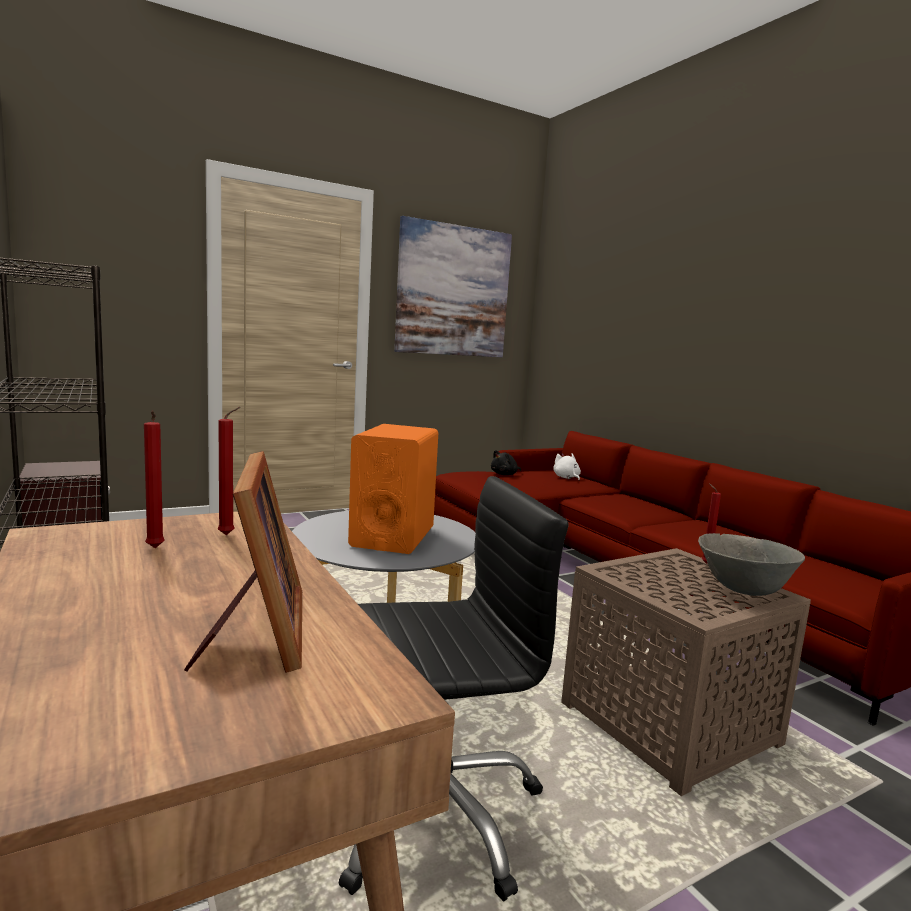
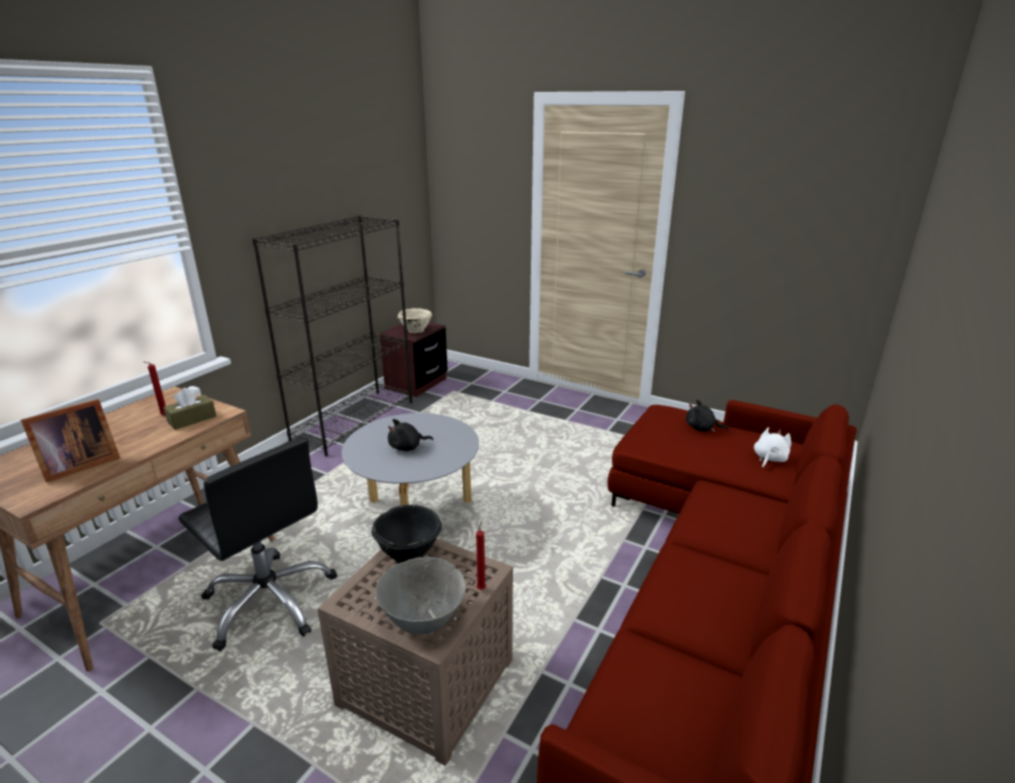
camera: 60 degrees right, 15 degrees up
(73, 470) = (415, 330): none -> beige bowl
(229, 535) = (192, 419): red candle -> brown tissue box
(392, 537) = (407, 447): orange speaker -> black plush toy
(453, 291) = (779, 198): picture -> none
(629, 574) = (409, 553): none -> black bowl

